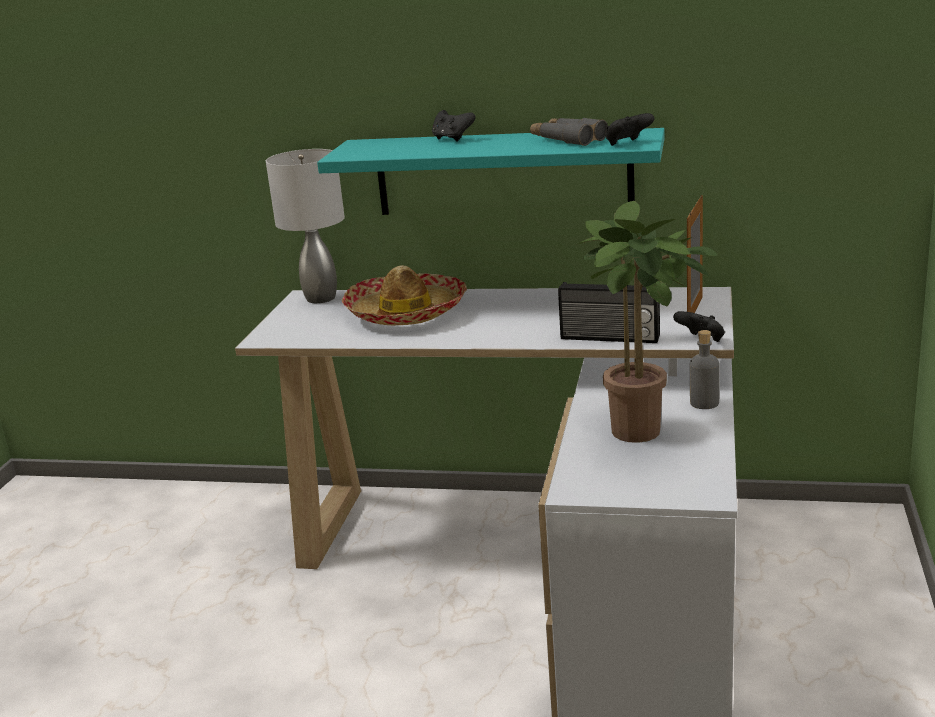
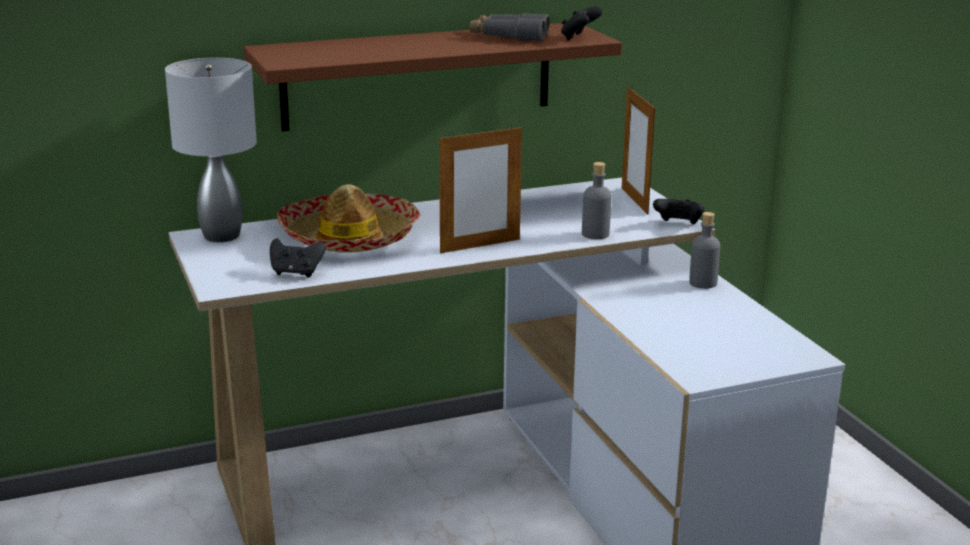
camera: 35 degrees left, 0 degrees up
(452, 139) = (377, 40): black game controller -> black game controller (296, 273)
(495, 334) = (480, 246): none -> picture frame
(503, 173) = (418, 75): turquoise shelf -> brown shelf
(609, 338) = (595, 234): radio -> grey bottle
(643, 433) = (689, 317): potted plant -> none

